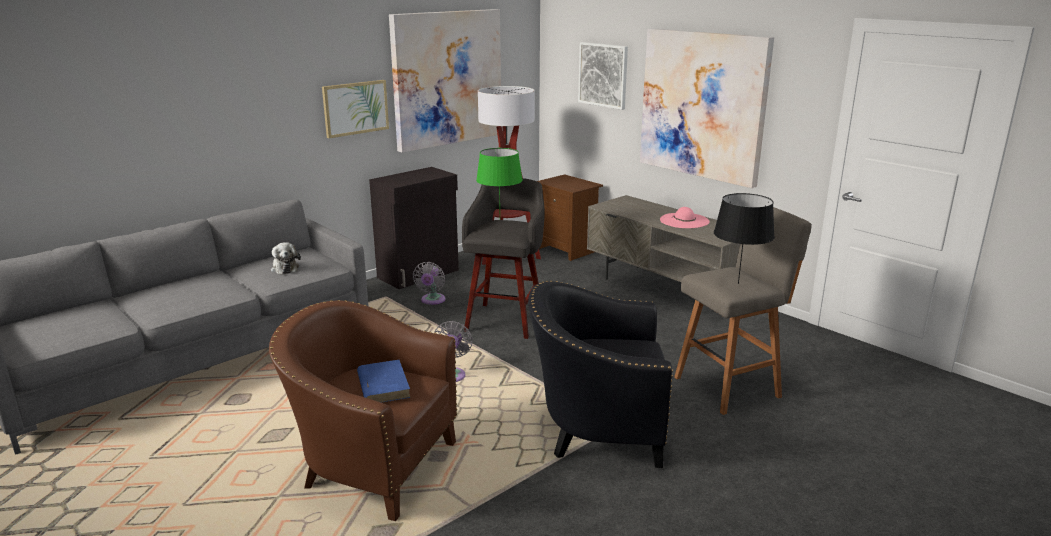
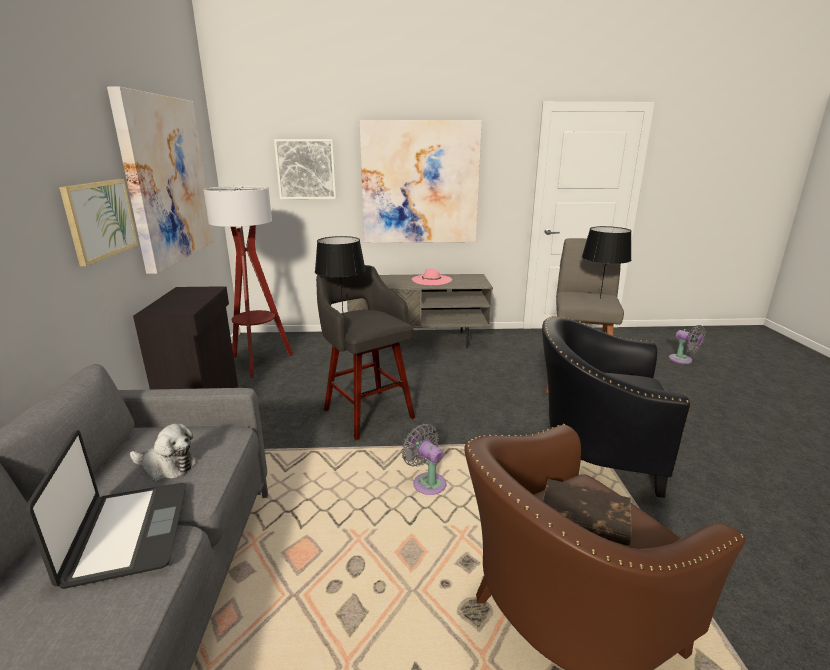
camera: 50 degrees left, 0 degrees up
(231, 283) = (126, 533): none -> laptop
(383, 385) = (583, 516): blue book -> brown book
(432, 300) = (270, 430): grey fan -> grey fan (683, 360)
(499, 220) = (342, 314): green table lamp -> black table lamp
(567, 250) = (299, 340): brown nightstand -> none
(597, 430) = (594, 454): black armchair -> black armchair turned 60 degrees clockwise

